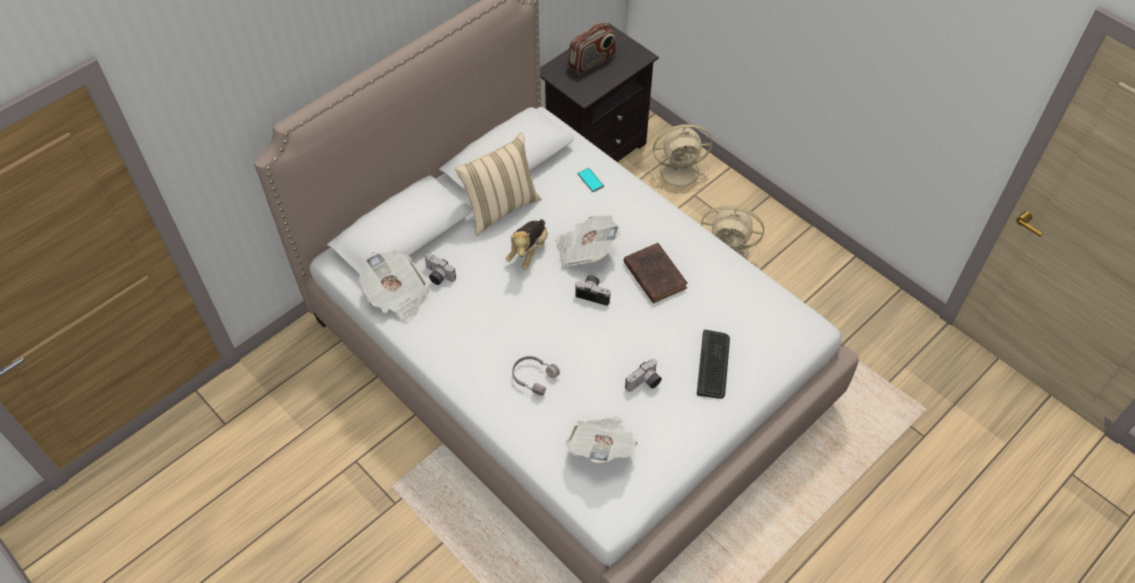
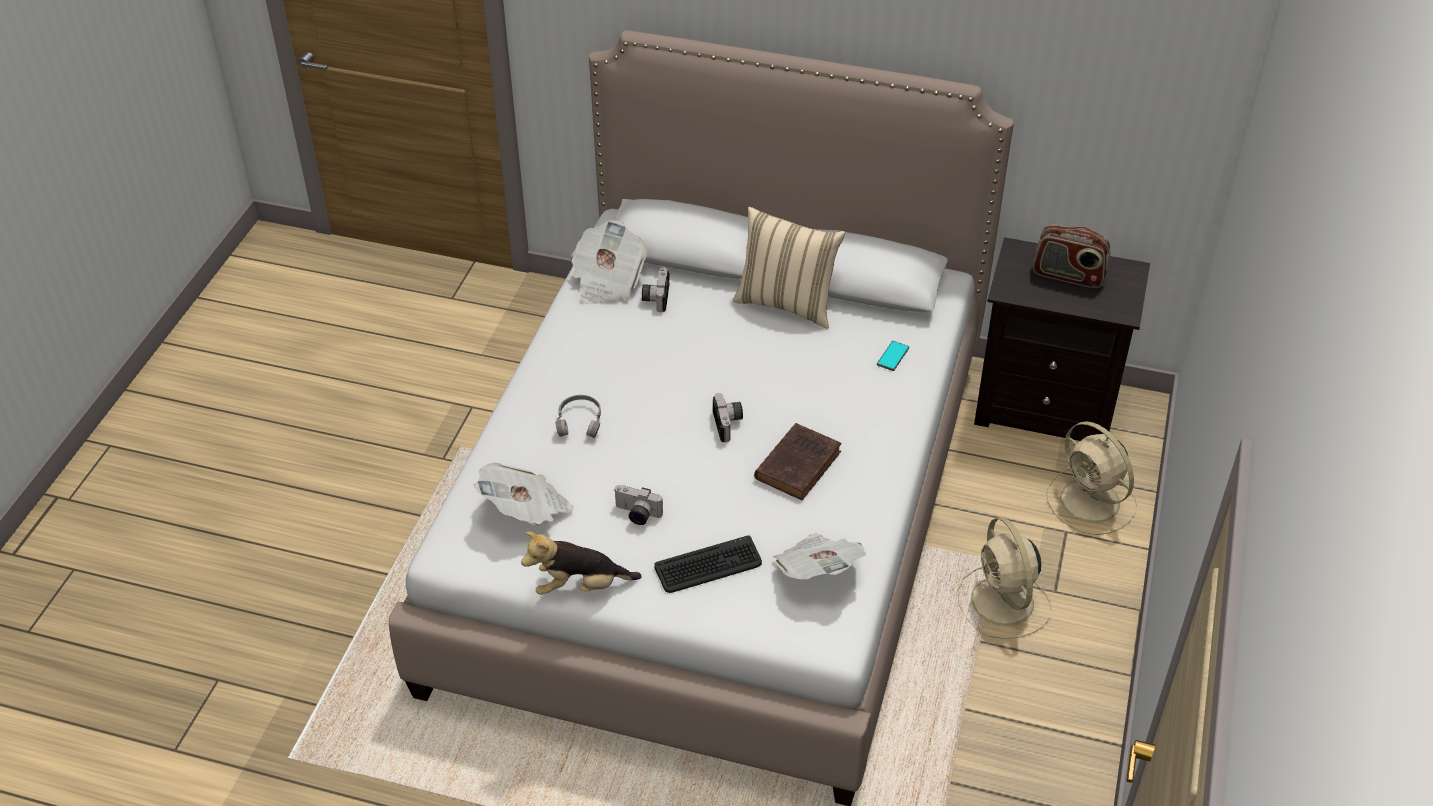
camera: 60 degrees right, 10 degrees down
(528, 251) = (746, 350): plush toy -> plush toy (580, 586)
(585, 250) = (785, 393): newspaper -> newspaper (817, 571)

